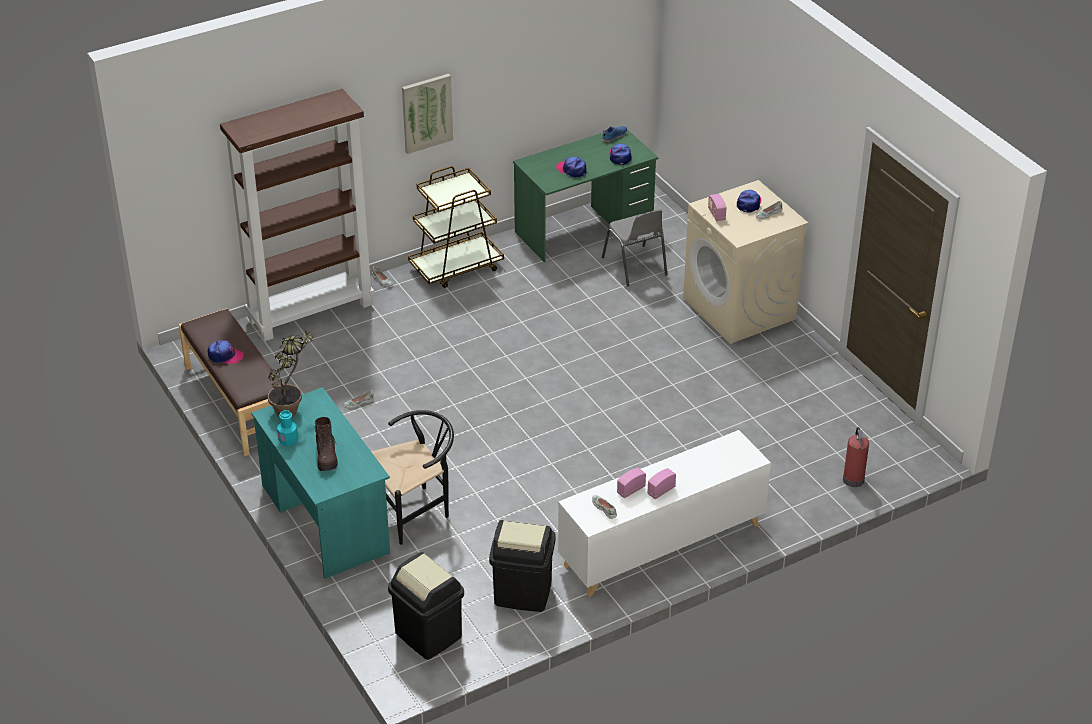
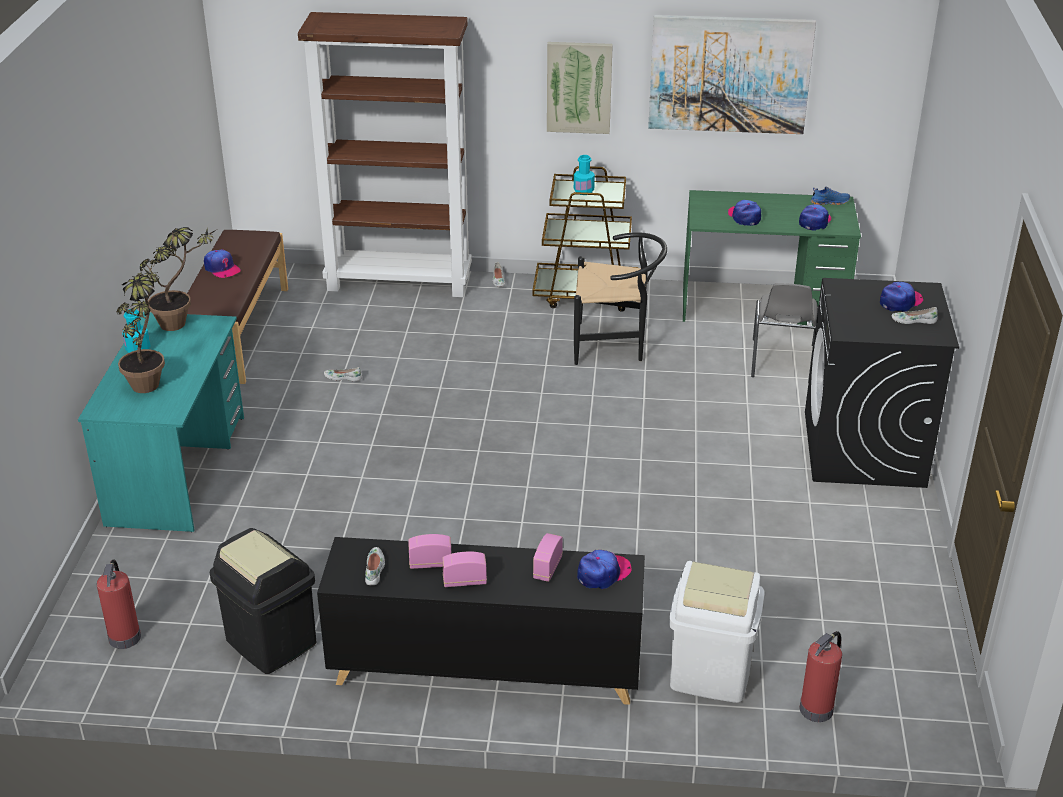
camera: 35 degrees right, 5 degrees down
(326, 457) = (150, 380): brown boot -> potted plant
(415, 510) = (271, 501): black chair -> black chair (616, 344)
(429, 635) = (125, 636): black trash can -> fire extinguisher
(448, 190) = (583, 191): none -> turquoise bottle
(531, 68) = (729, 74): none -> picture
(661, 545) = (484, 669): white cabinet -> black cabinet
(716, 214) = (844, 299): radio -> radio (547, 568)
(728, 450) = (603, 573): none -> cap
(740, 309) = (864, 450): beige washing machine -> black washing machine
(783, 487) = (711, 673): none -> white trash can

